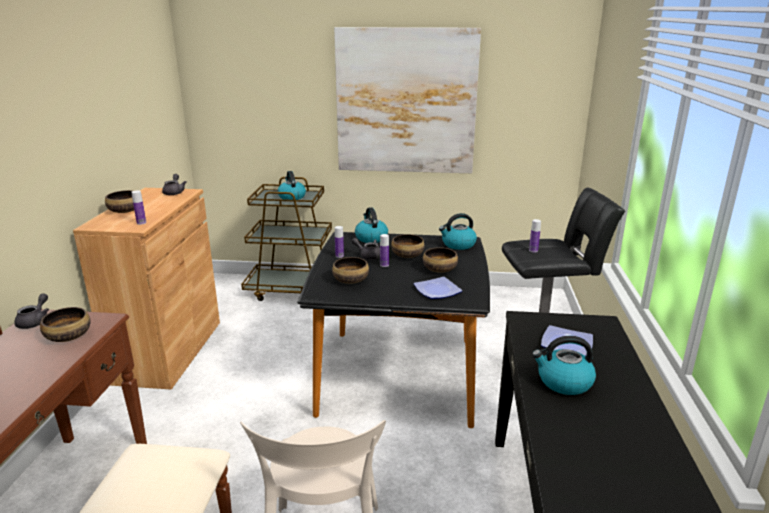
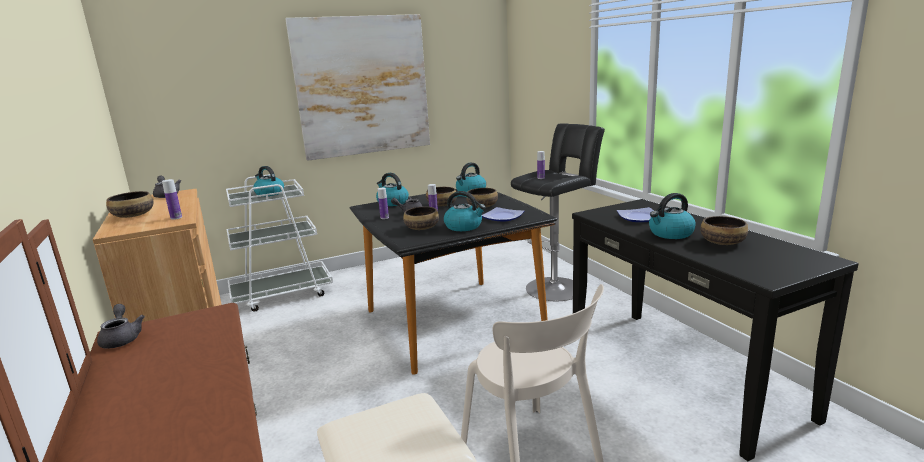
camera: 30 degrees left, 5 degrees down
(69, 336) = (193, 334): bowl -> bowl (722, 242)
(294, 290) = (282, 294): brown cart -> white cart
(387, 291) = (464, 226): none -> kettle

